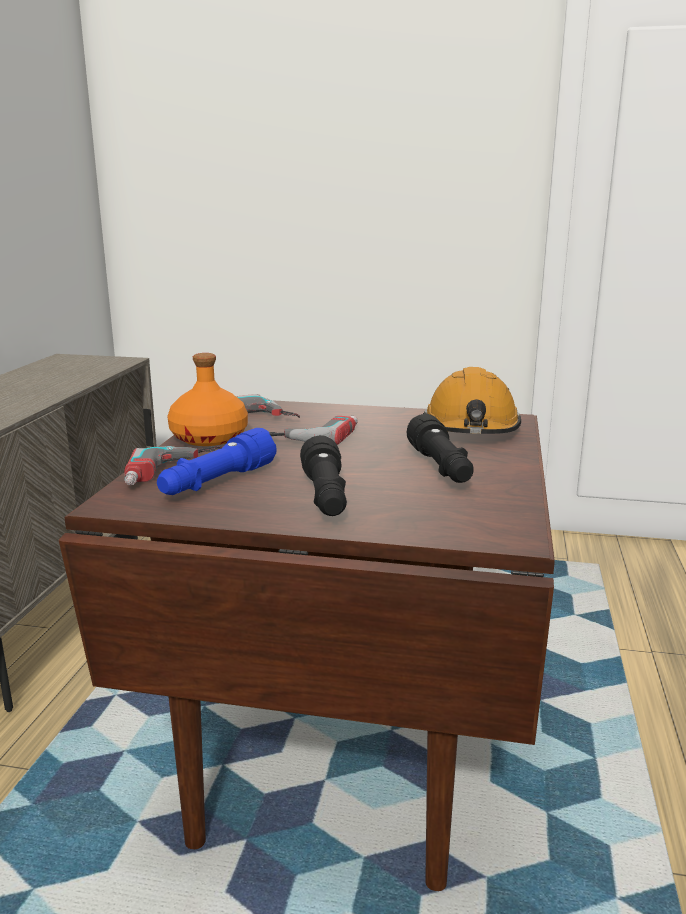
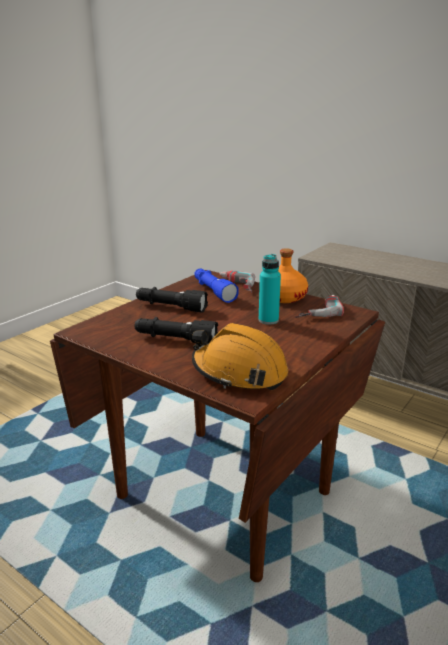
camera: 115 degrees right, 5 degrees up
(310, 435) = (268, 320): power drill -> turquoise bottle

